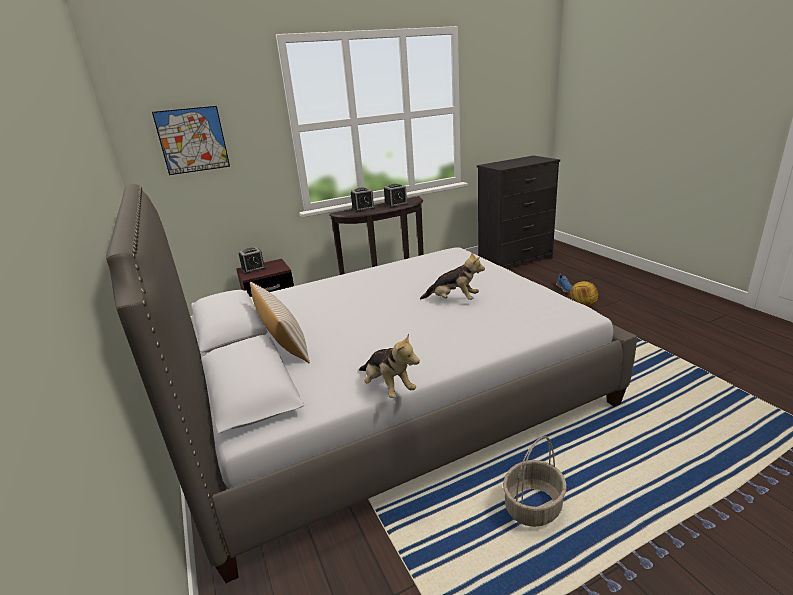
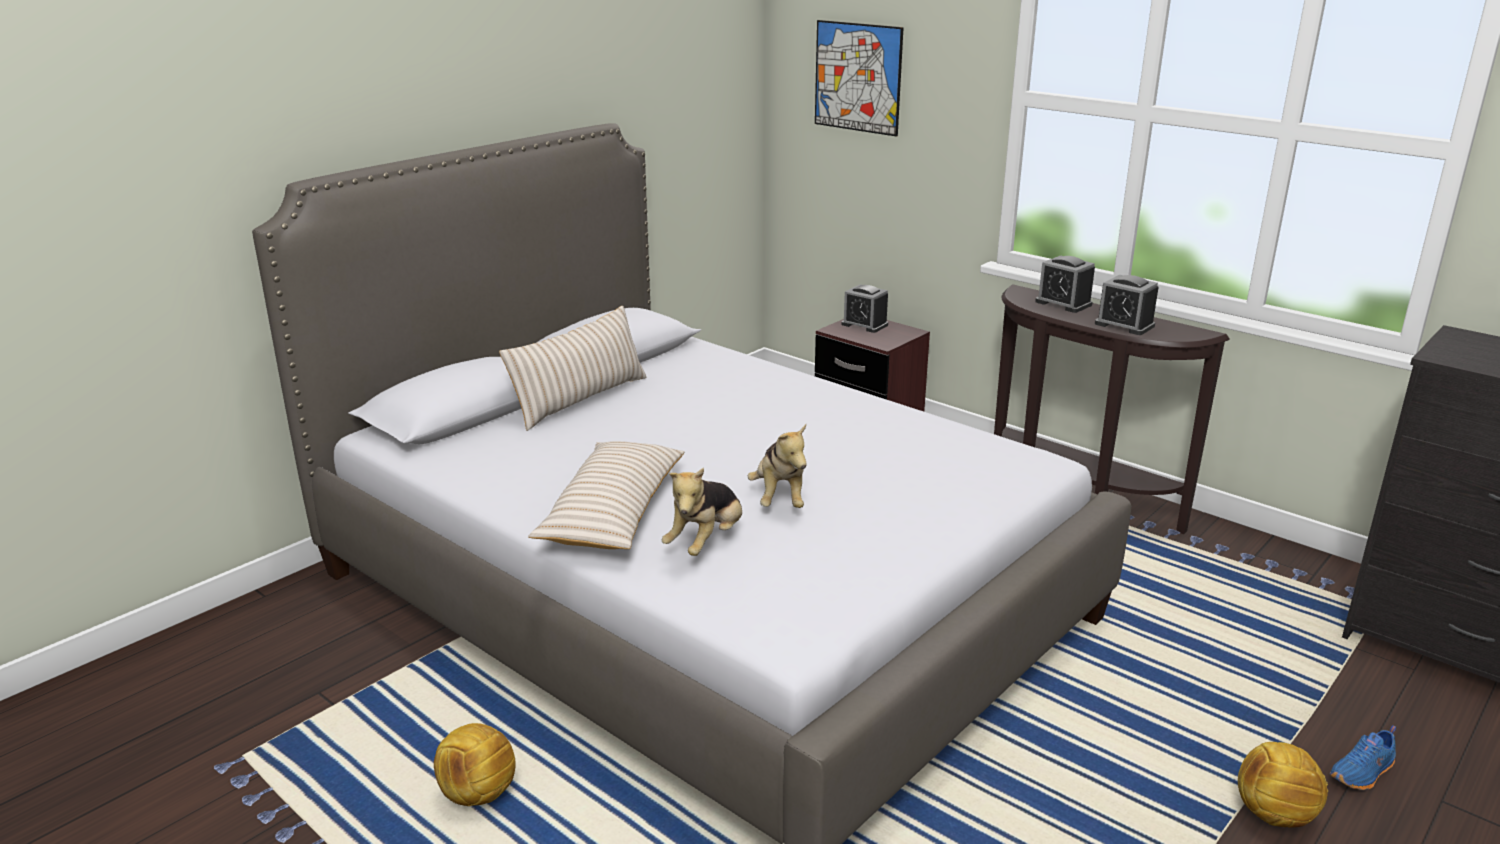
camera: 65 degrees right, 0 degrees up
(388, 387) = (476, 494): plush toy -> plush toy (706, 542)
(443, 343) = (613, 513): none -> beige pillow
(533, 507) = (478, 794): basket -> football

